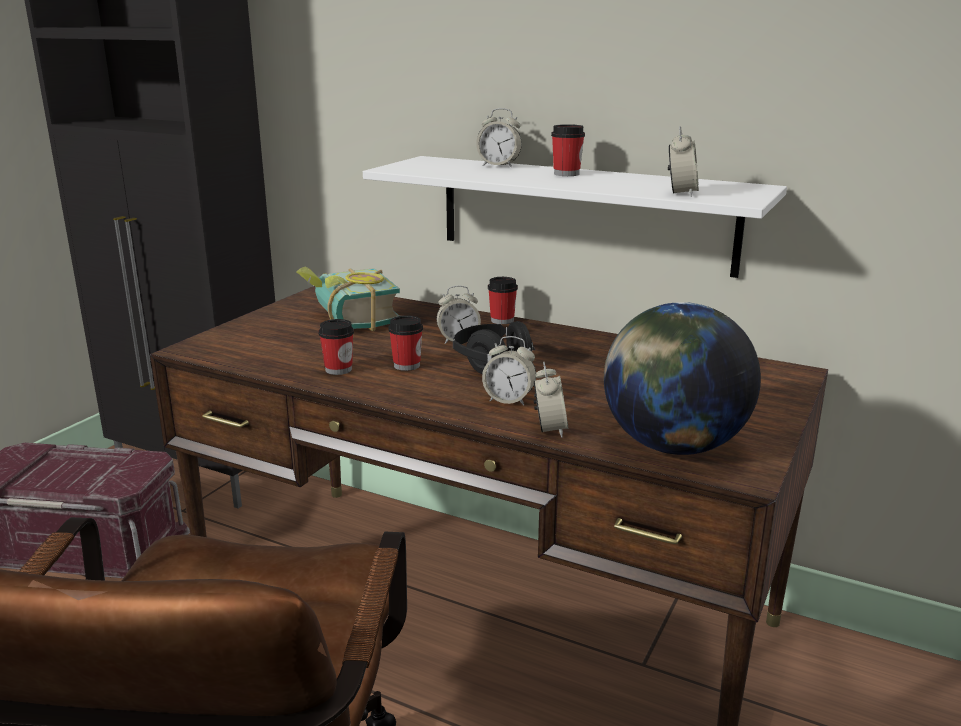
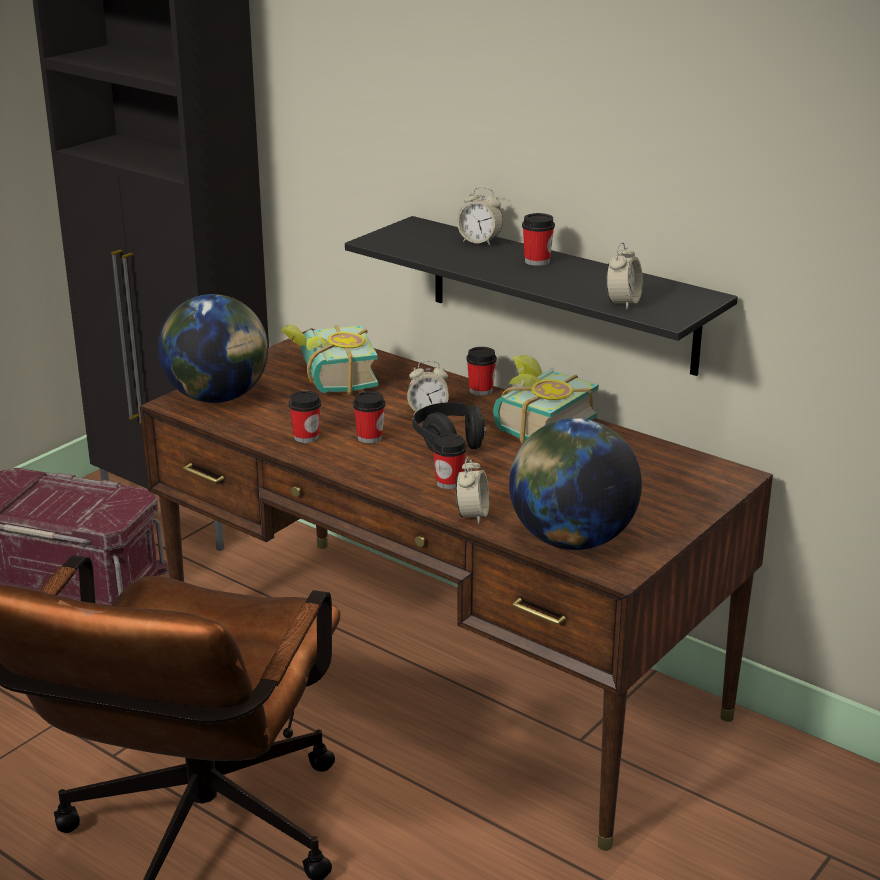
camera: 10 degrees right, 5 degrees up
(235, 341) = (218, 397): none -> globe
(509, 400) = (449, 483): alarm clock -> cup
(571, 343) = (537, 424): none -> book
(584, 214) = (561, 294): white shelf -> black shelf

